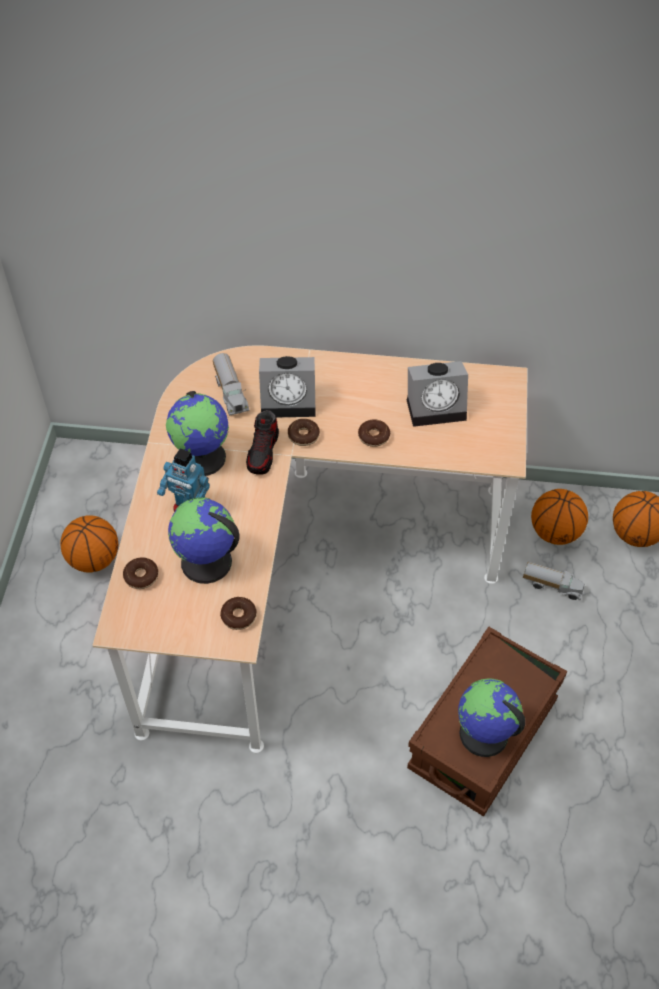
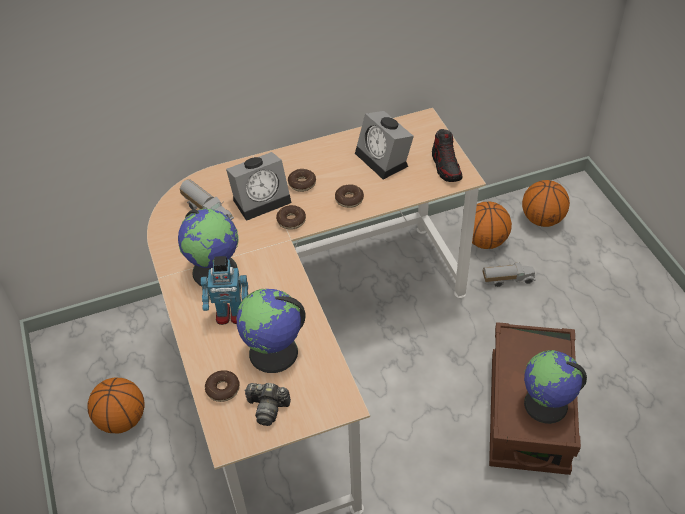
camera: 25 degrees left, 5 degrees down
(169, 612) = (268, 408): none -> camera
(238, 616) = (331, 384): donut -> donut (302, 183)
(263, 452) = (265, 246): shoe -> shoe (446, 166)
(437, 407) = (384, 159): alarm clock -> alarm clock turned 90 degrees clockwise

